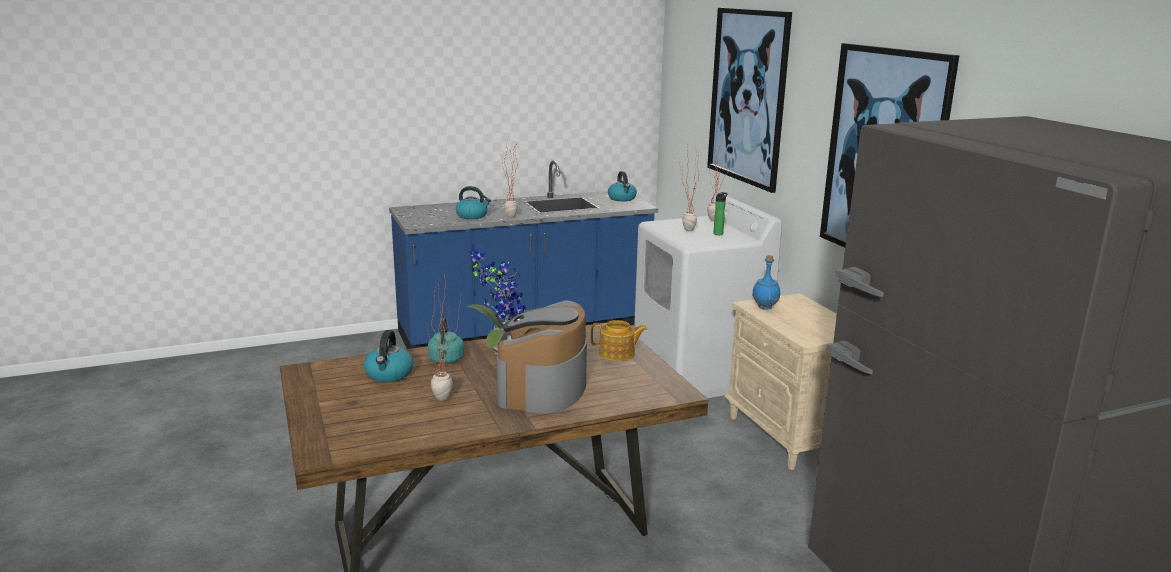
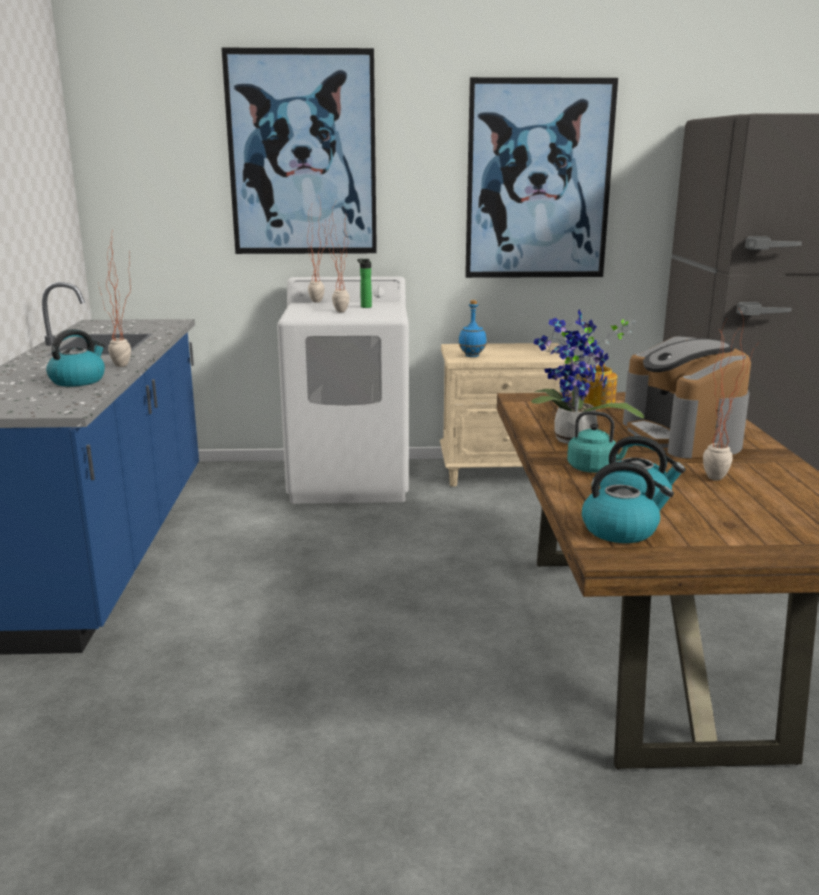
camera: 70 degrees left, 0 degrees up
(543, 388) = (683, 436): coffee machine -> coffee machine turned 45 degrees clockwise
(622, 198) = (126, 323): kettle -> kettle (620, 530)

